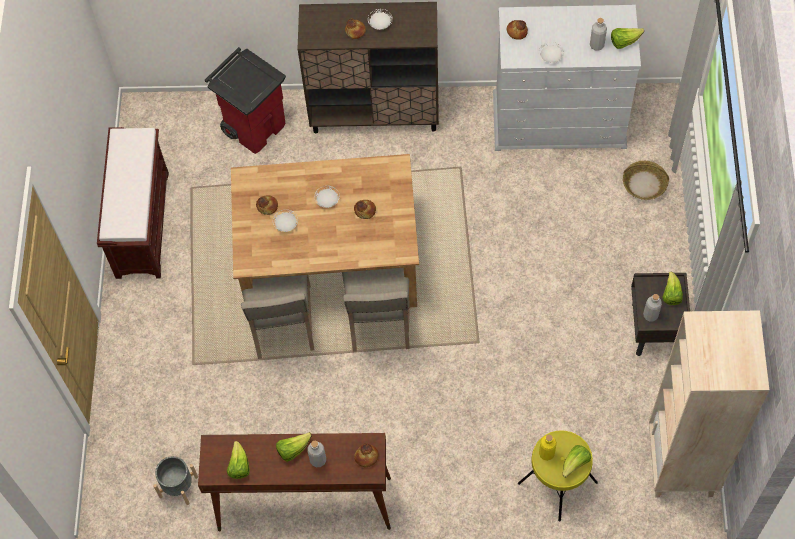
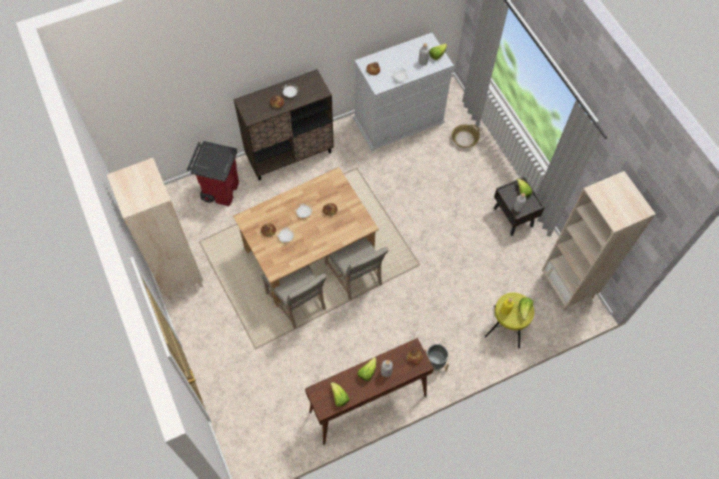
camera: 30 degrees left, 0 degrees up
(142, 223) = (178, 275): brown bench -> beige bookcase
(179, 487) = (285, 428): grey planter -> grey planter (434, 363)

